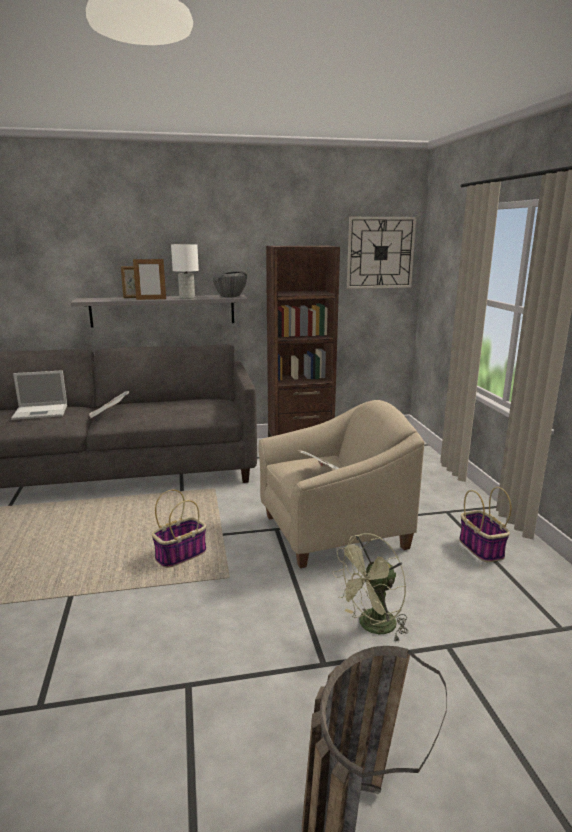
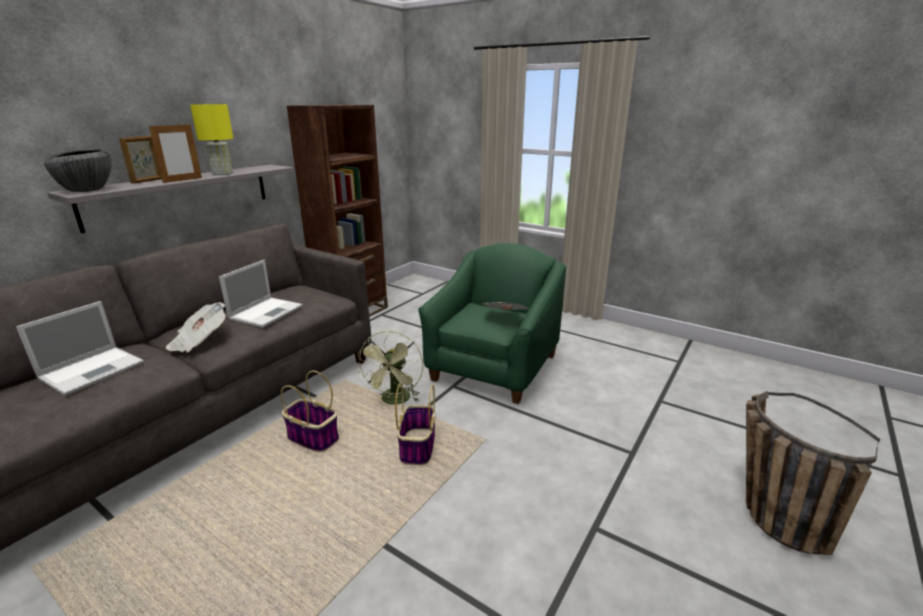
camera: 45 degrees left, 5 degrees up
(167, 409) = (267, 312): none -> laptop
(187, 297) = (223, 173): white table lamp -> yellow table lamp
(230, 296) = (267, 167): bowl -> bowl (87, 190)
(333, 532) = (493, 368): beige armchair -> green armchair
(372, 627) = (615, 414): green fan -> green fan (395, 401)
(380, 253) = (379, 111): wall clock -> none
(480, 548) = (583, 337): basket -> basket (312, 438)

